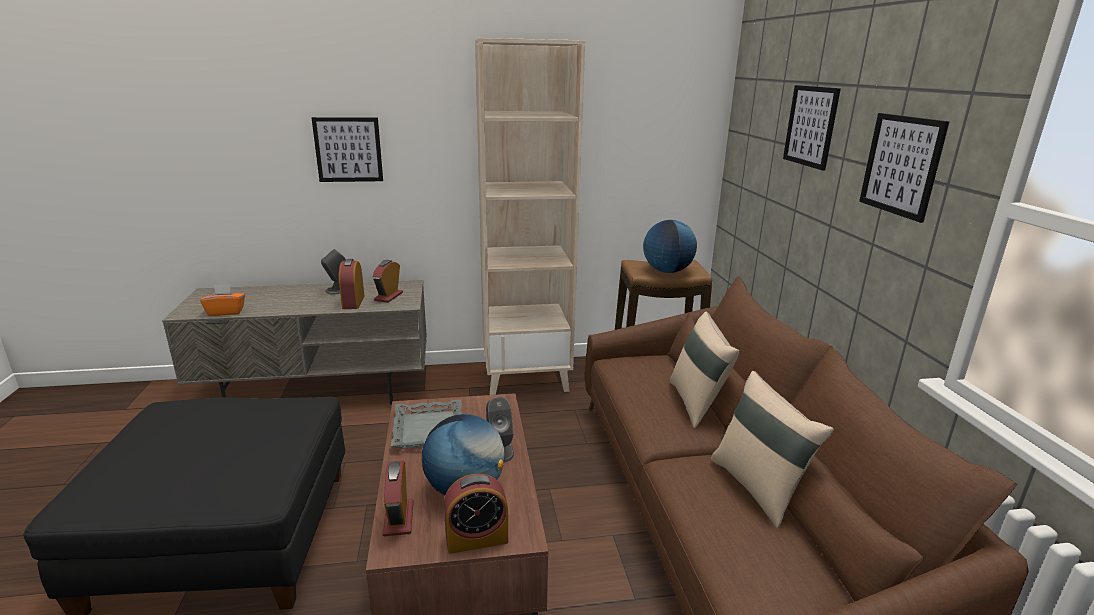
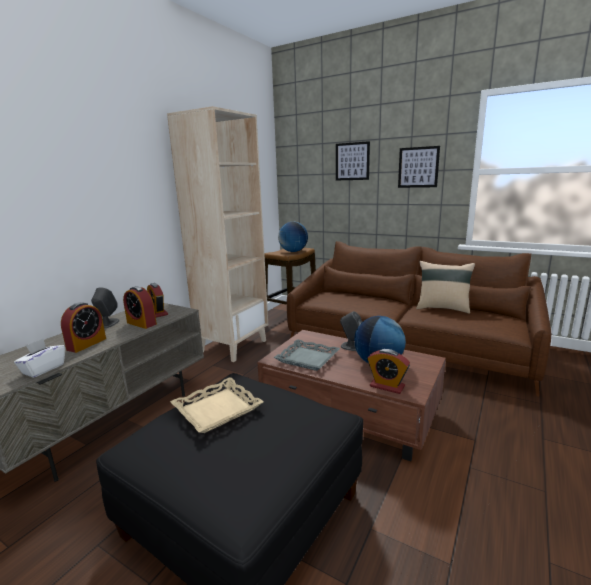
camera: 50 degrees left, 5 degrees down
(226, 312) = (43, 369): orange tissue box -> white tissue box
(232, 418) = (217, 409): none -> beige tray
(348, 149) = (86, 199): picture -> none
(477, 539) = (423, 370): alarm clock -> alarm clock (86, 344)
(697, 403) = (372, 298): beige pillow -> none

